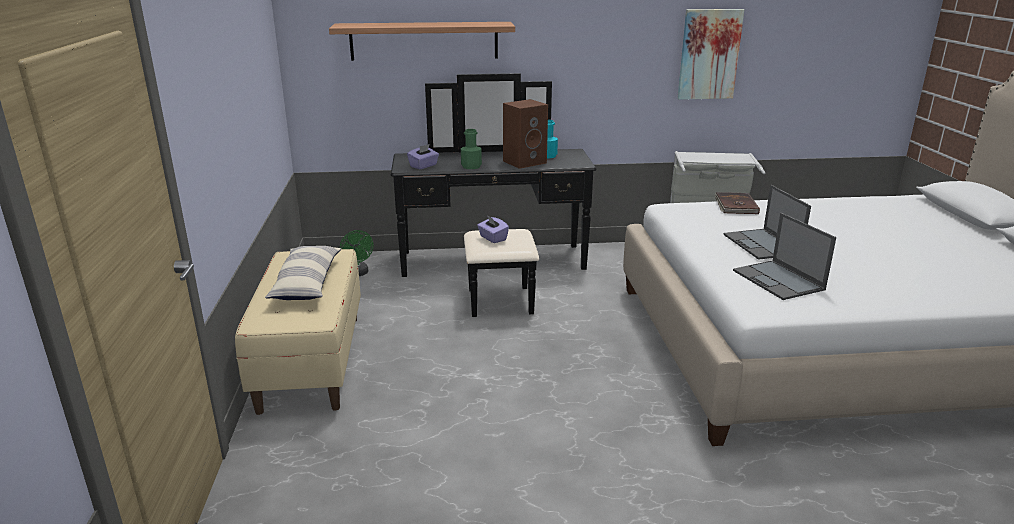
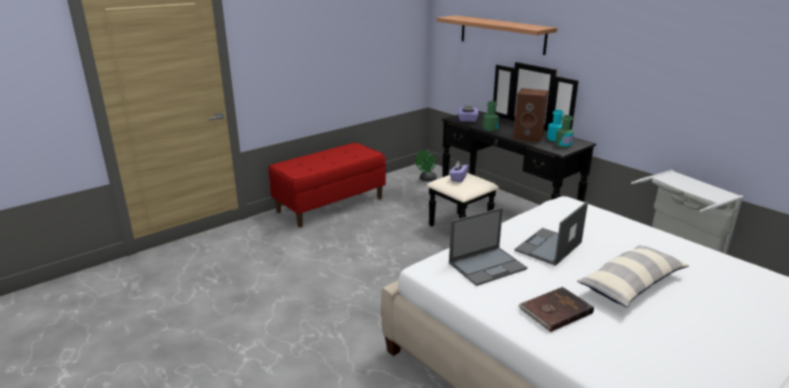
camera: 55 degrees right, 0 degrees up
(307, 283) = (332, 159): pillow -> pillow (631, 284)
(311, 361) = (330, 204): beige bench -> red bench
(569, 158) = (563, 145): none -> green bottle
(709, 54) = (728, 84): picture -> none
(735, 206) = (613, 221): brown book -> brown book (555, 311)
(779, 280) = (488, 265): laptop -> laptop turned 150 degrees counterclockwise

